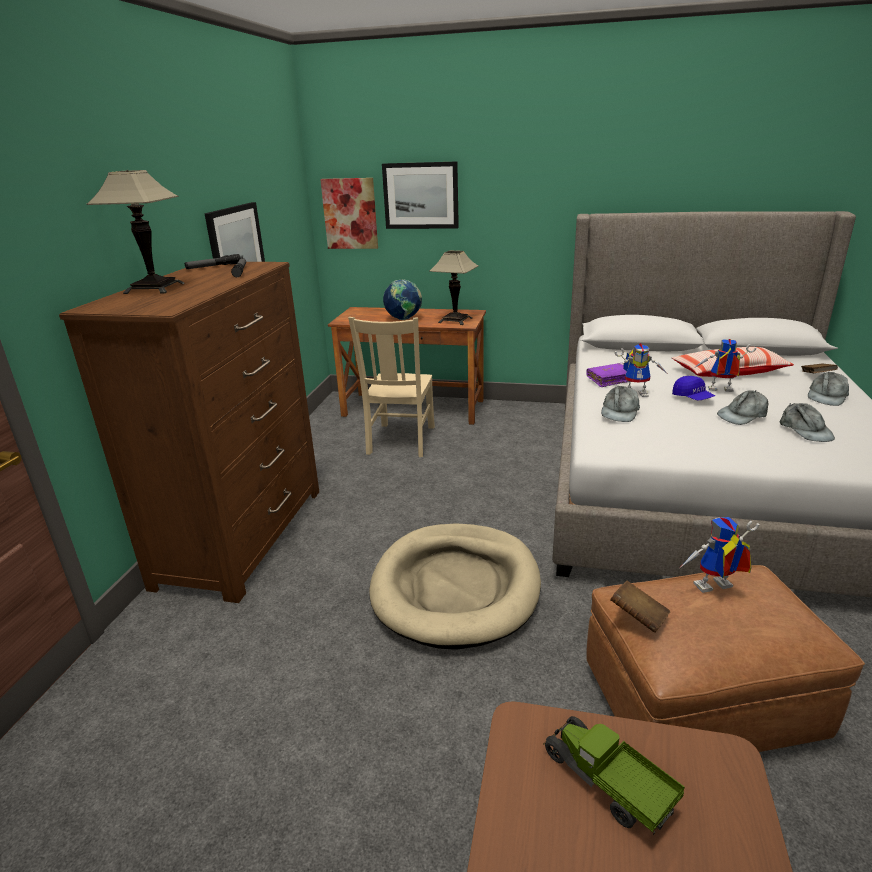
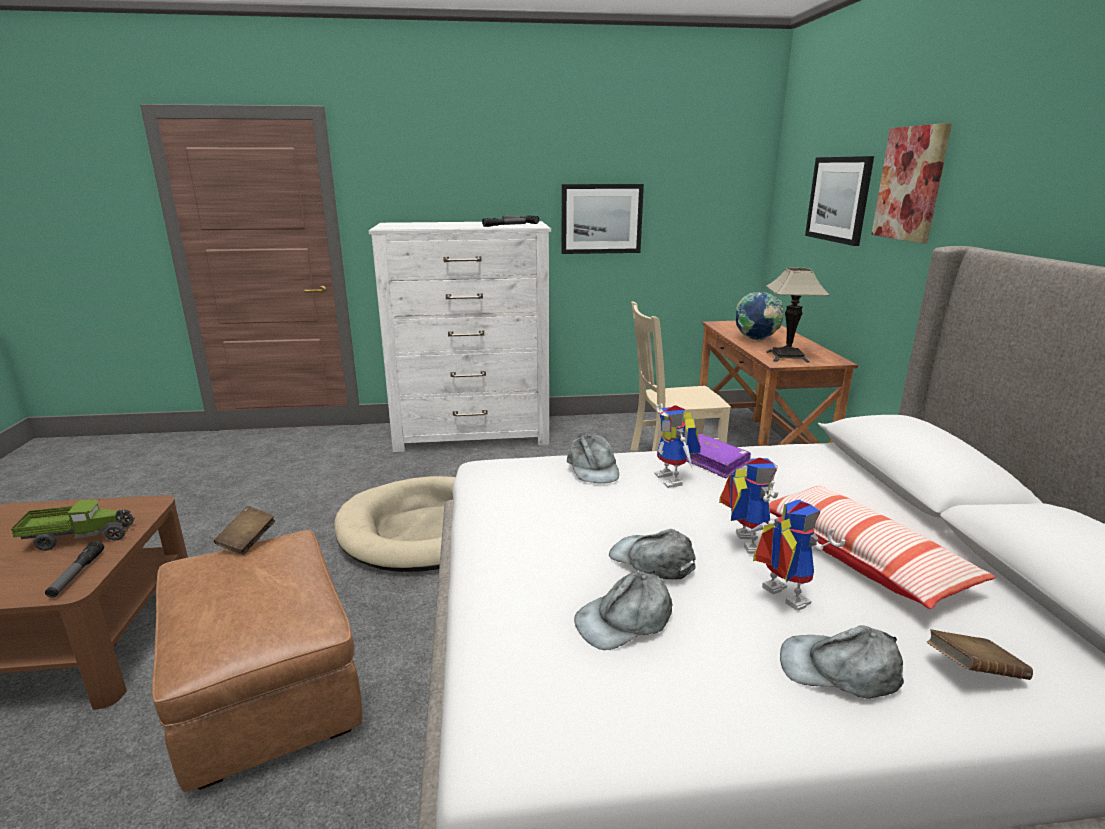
camera: 70 degrees right, 5 degrees down
(154, 288) = (444, 223): table lamp -> none
(243, 535) = (472, 434): brown dresser -> white dresser
(350, 214) = (790, 214): picture -> picture (910, 183)
(607, 784) = (80, 537): toy truck -> toy truck turned 45 degrees clockwise
(619, 411) = (592, 468): grey cap -> grey cap turned 105 degrees counterclockwise
(692, 398) = (687, 518): blue cap -> none
(700, 759) = (77, 574): none -> flashlight
(713, 590) = (281, 582): toy robot -> toy robot (777, 596)

